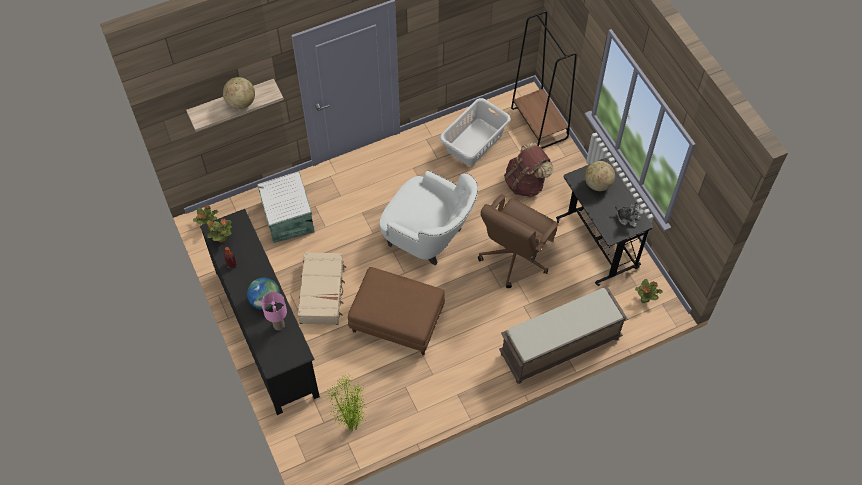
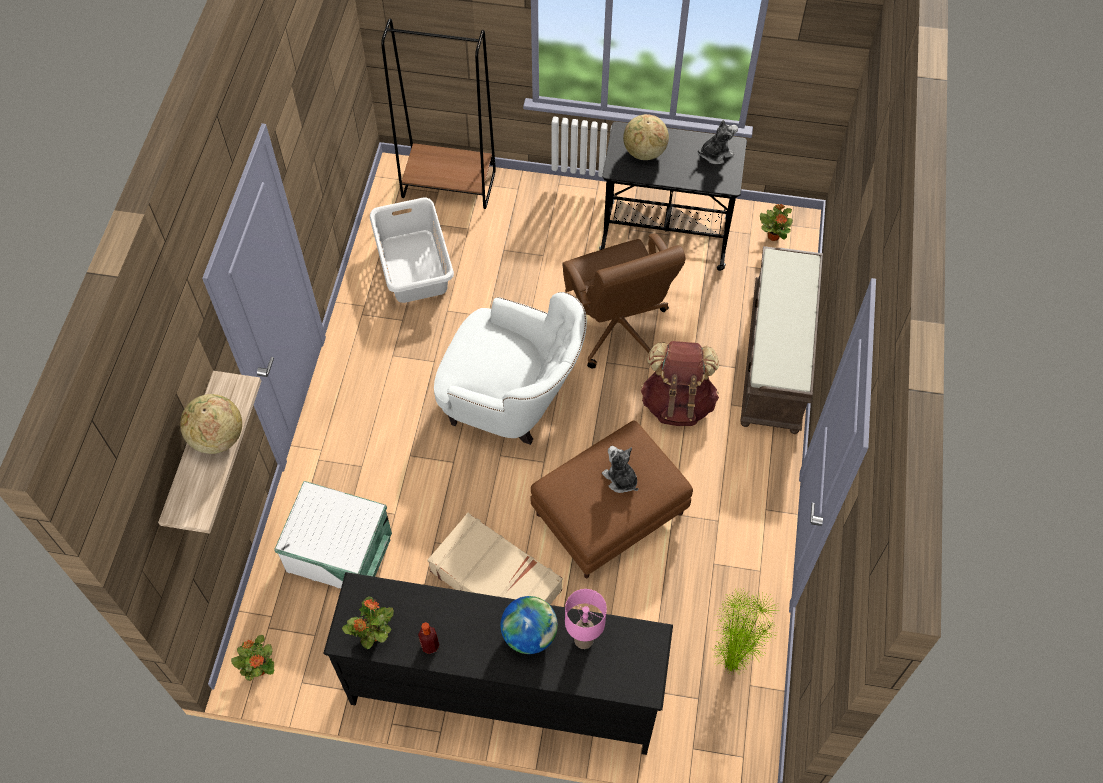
camera: 55 degrees left, 0 degrees up
(401, 303) = (620, 479): none -> plush toy
(429, 237) = (512, 401): white armchair -> white armchair turned 45 degrees clockwise
(525, 183) = (521, 251): brown backpack -> brown backpack (677, 402)

